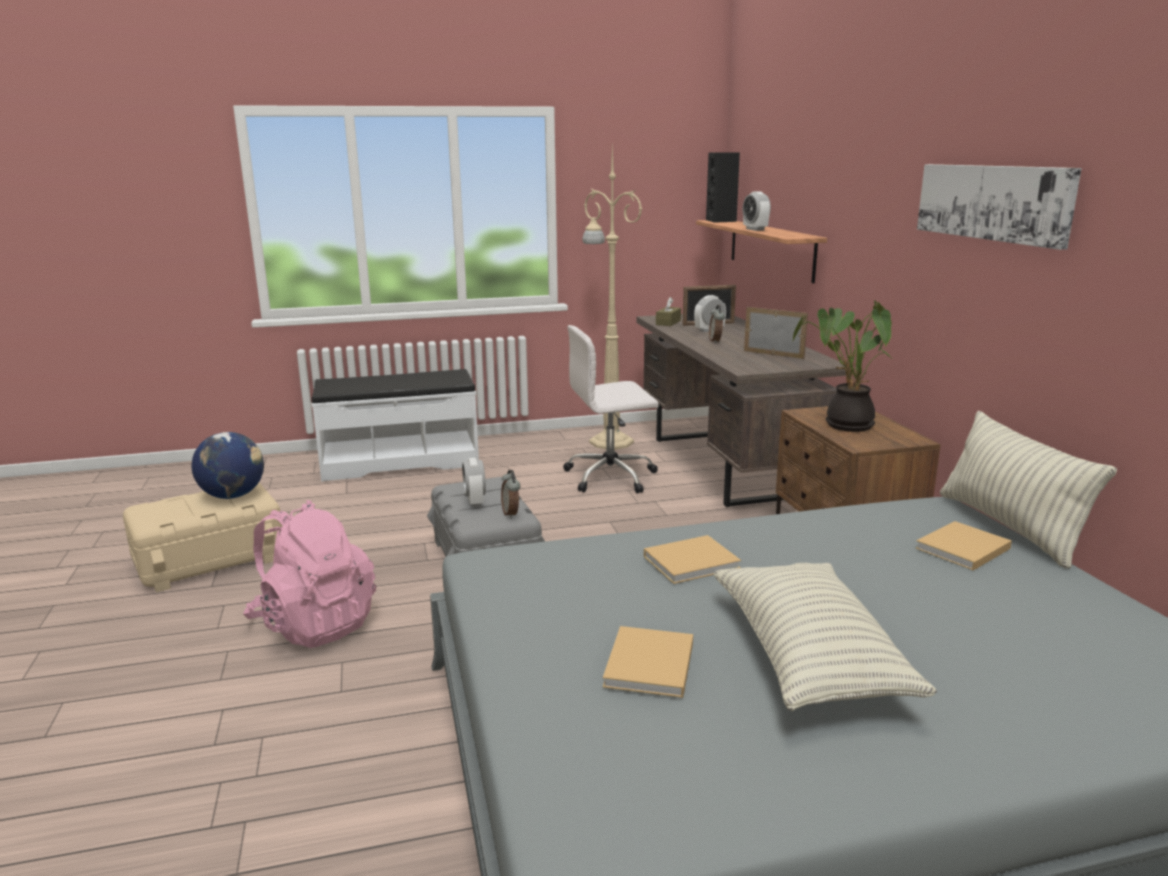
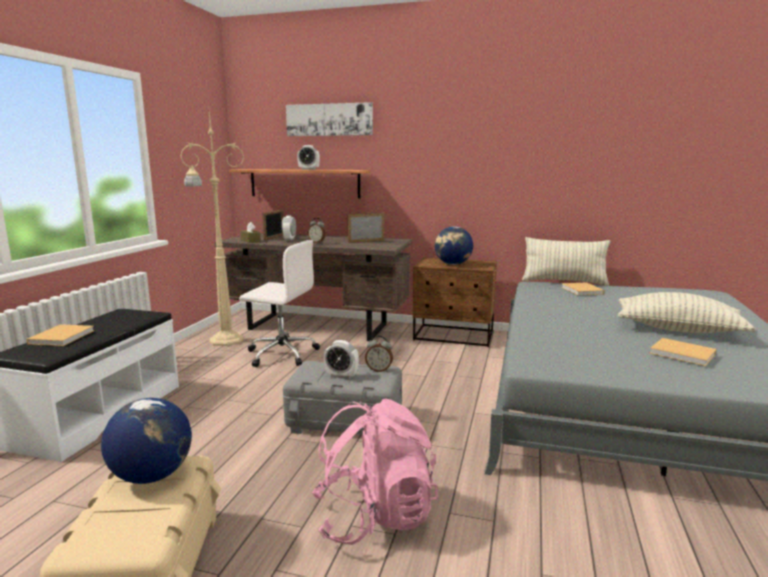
camera: 60 degrees left, 5 degrees down
(612, 476) = (281, 354): white office chair -> white office chair turned 90 degrees counterclockwise
(693, 562) = (570, 325): beige book -> beige book (63, 336)
(721, 221) = (250, 169): black speaker -> none
(844, 425) = (453, 264): potted plant -> globe
(993, 202) = (510, 140): picture -> picture (329, 120)

